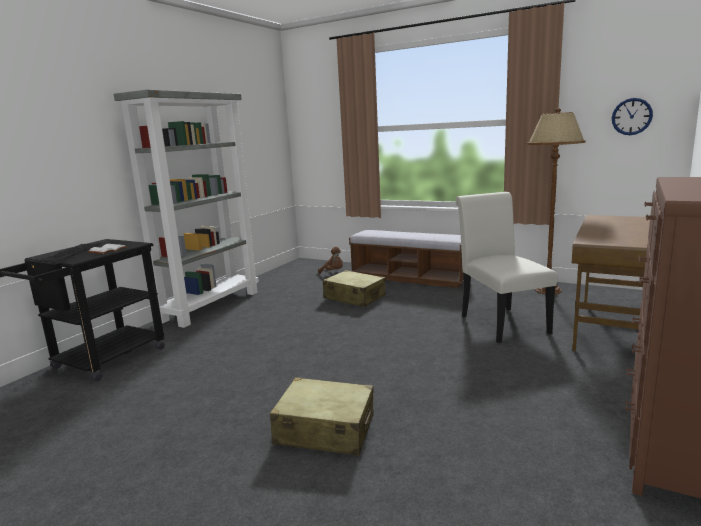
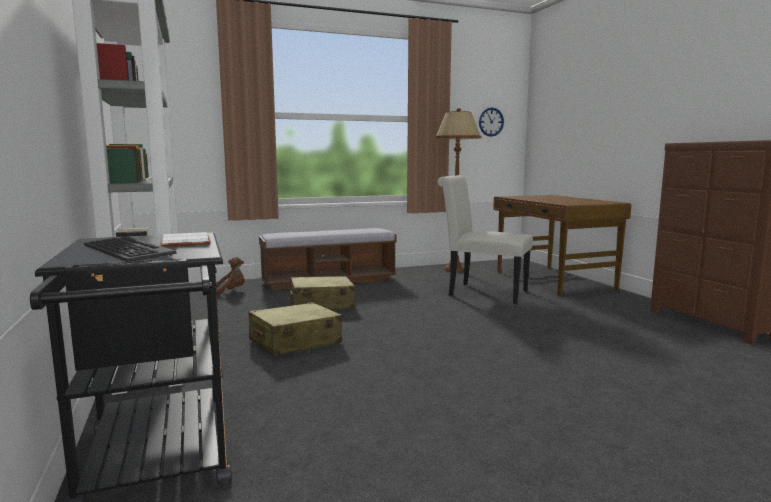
camera: 50 degrees left, 5 degrees down
(325, 430) = (582, 390): beige suitcase -> beige suitcase (294, 342)

